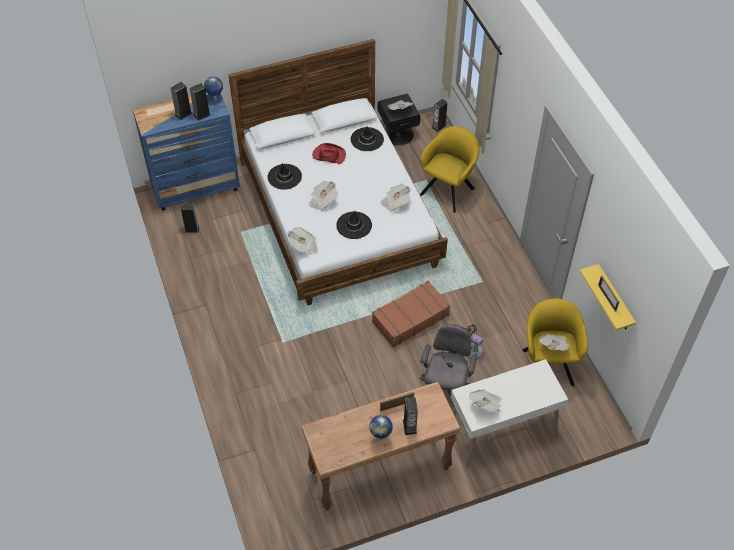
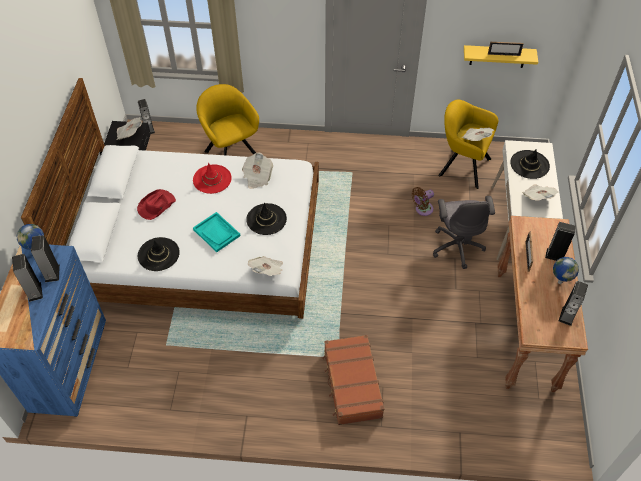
camera: 65 degrees left, 0 degrees up
(192, 229) = (128, 393): speaker -> speaker (567, 316)
(322, 201) = (217, 233): newspaper -> turquoise tray
(367, 139) = (158, 167): black hat -> black hat (529, 164)
(375, 176) = (212, 179): none -> red hat
(410, 318) = (364, 240): brown suitcase -> brown suitcase (352, 384)
(445, 390) = (457, 246): grey office chair -> grey office chair turned 135 degrees counterclockwise

